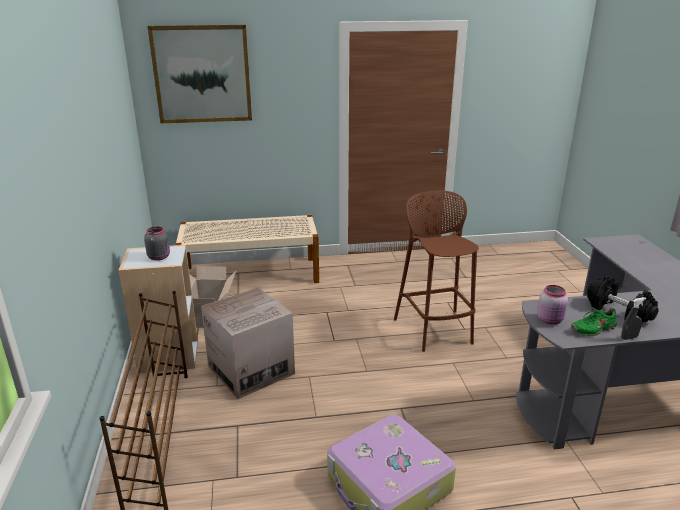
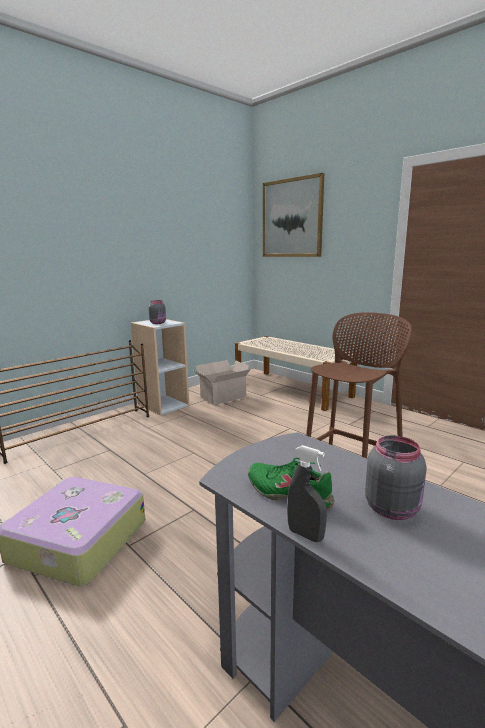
camera: 55 degrees right, 10 degrees down
(251, 370) = (177, 431): cardboard box -> none
(550, 320) = (269, 457): pink jar -> none
(619, 311) = (392, 508): black dumbbell -> grey jar

